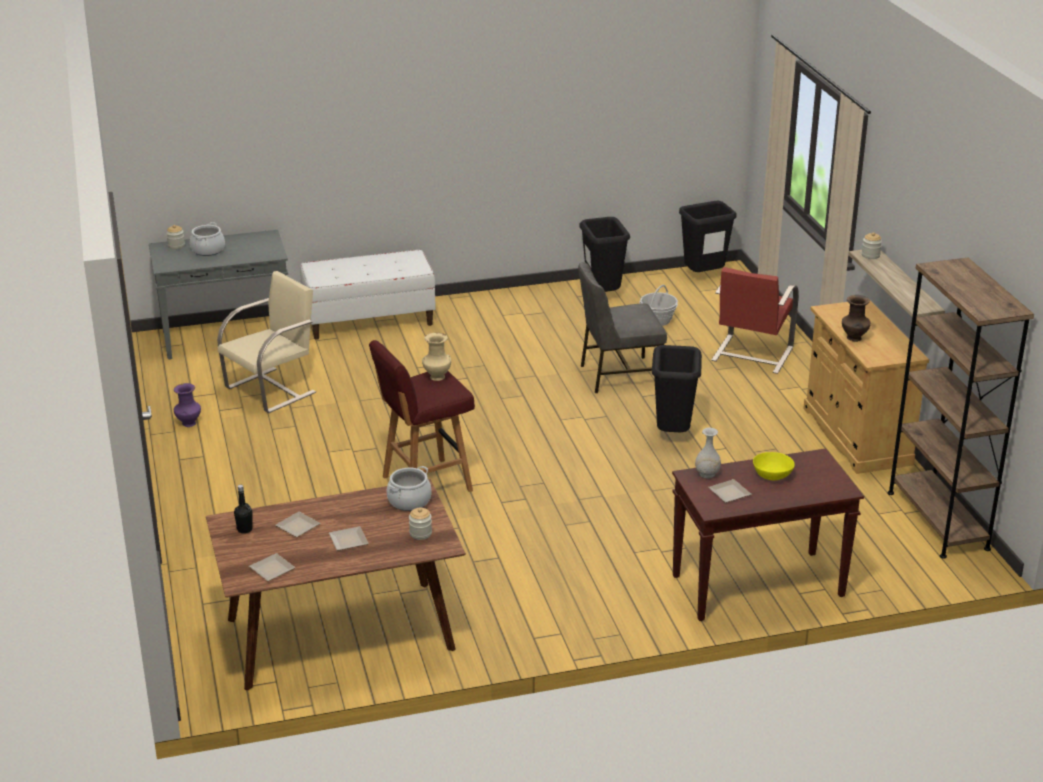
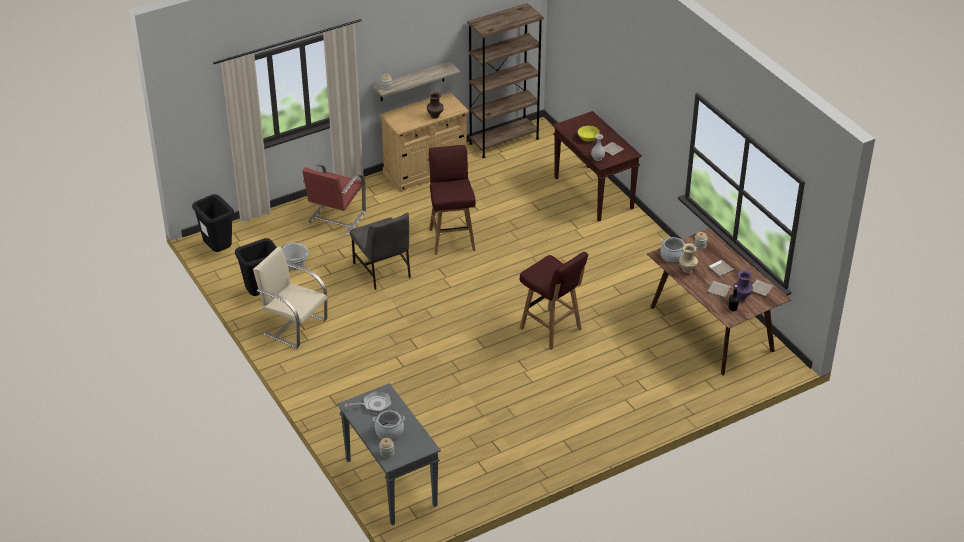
camera: 105 degrees left, 10 degrees up
(189, 424) = (525, 462): purple vase -> purple vase (742, 297)
(258, 247) = (374, 404): none -> frying pan
(272, 390) = (462, 432): beige chair -> beige chair (294, 326)
(369, 320) = (336, 409): white bench -> none
(436, 377) = (539, 270): beige vase -> beige vase (687, 270)
(673, 435) = (452, 238): black trash can -> red stool
(751, 355) = (335, 218): red chair -> red chair turned 105 degrees clockwise

